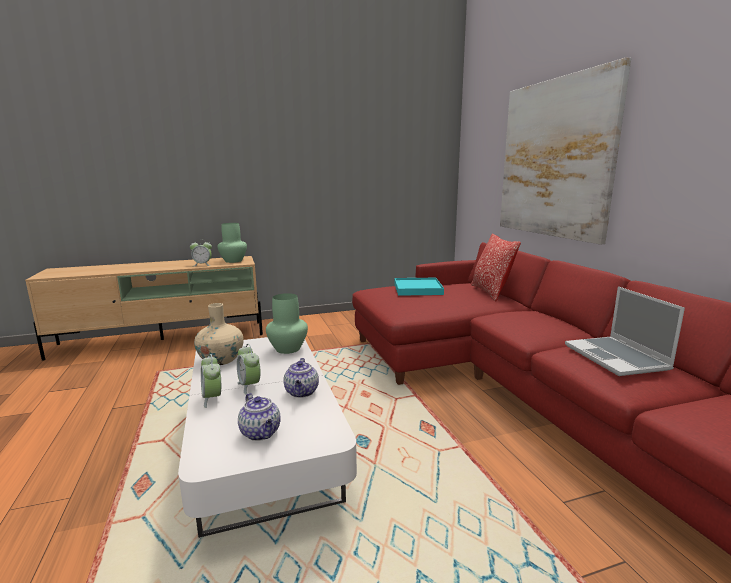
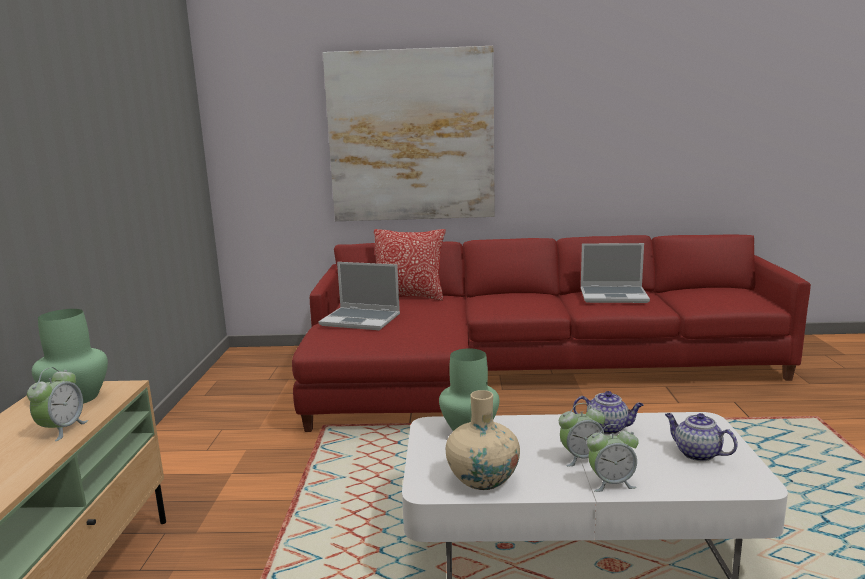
camera: 70 degrees left, 0 degrees up
(261, 433) = (696, 453): teapot -> teapot turned 120 degrees counterclockwise
(418, 289) = (361, 320): turquoise tray -> laptop

